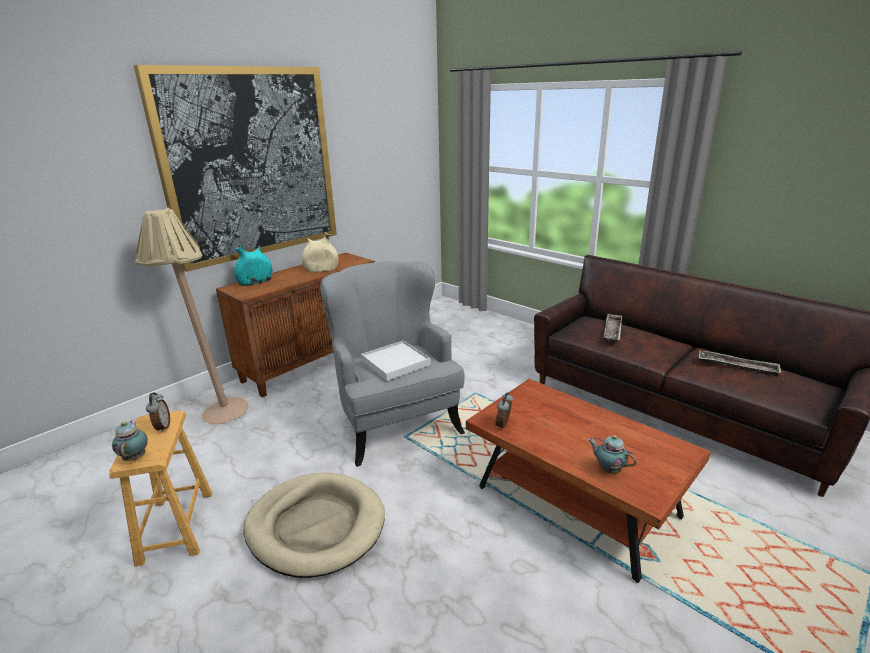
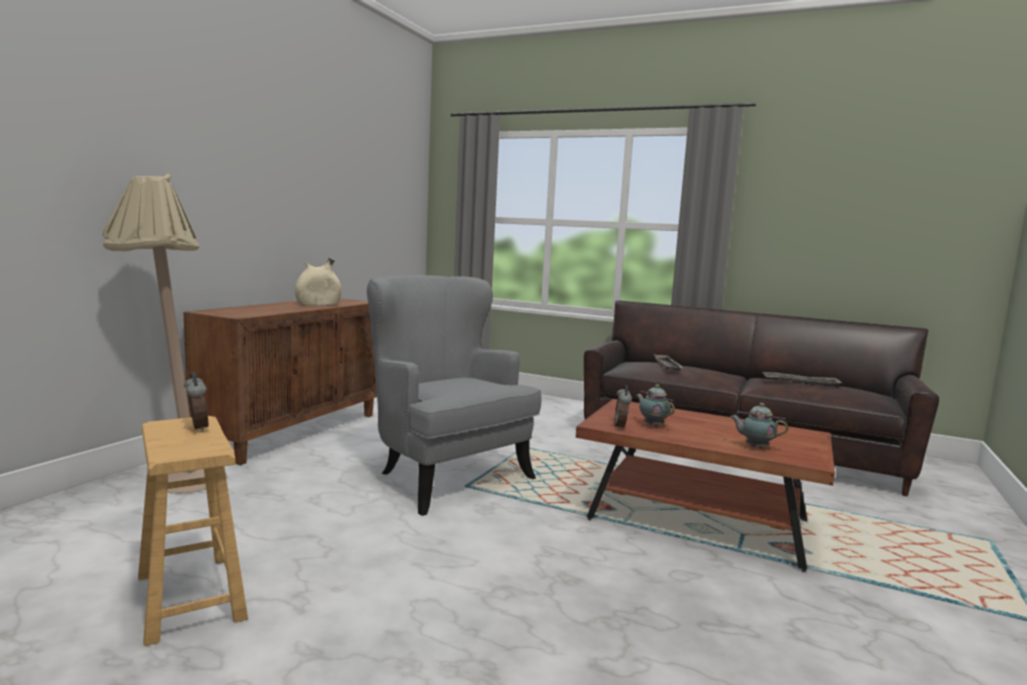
camera: 20 degrees left, 15 degrees down
(135, 457) = (182, 450): teapot -> teapot (652, 425)
(250, 164) = (242, 164): picture -> none
(255, 282) = (238, 309): turquoise vase -> none
(316, 526) = (407, 572): beige dog bed -> none
(395, 363) = (461, 384): white tray -> none

